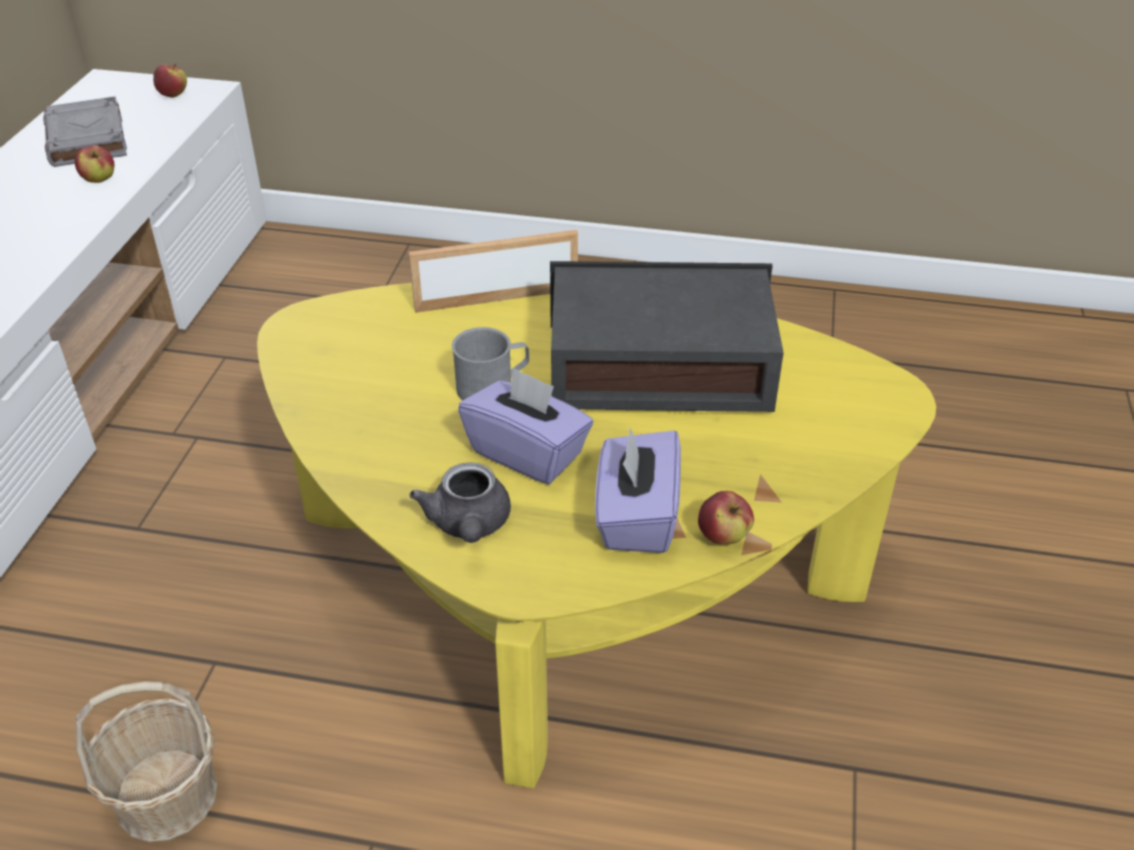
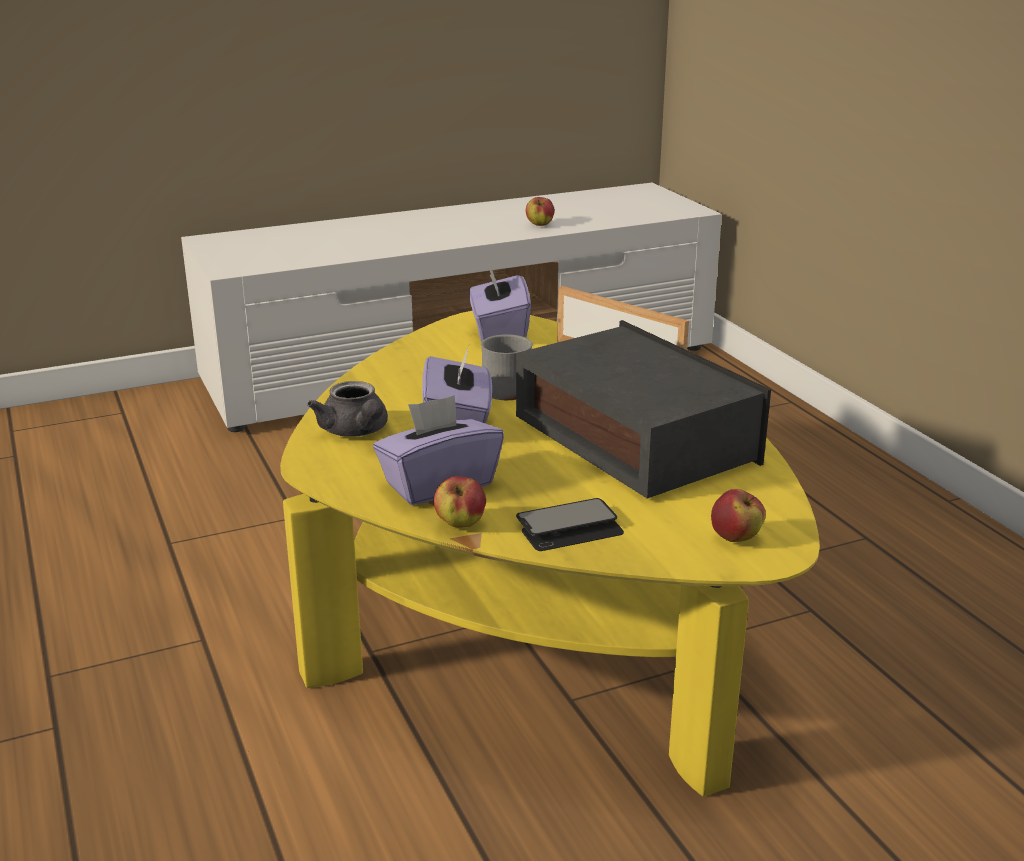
camera: 55 degrees right, 15 degrees down
(87, 140) = (574, 208): grey book -> none
(165, 796) = (178, 548): basket -> none
(173, 95) = (667, 206): apple -> apple (736, 538)
(346, 334) = (499, 333): none -> purple tissue box
(468, 525) = (356, 432): grey teapot -> grey teapot turned 75 degrees counterclockwise
(781, 476) = (569, 528): none -> phone

